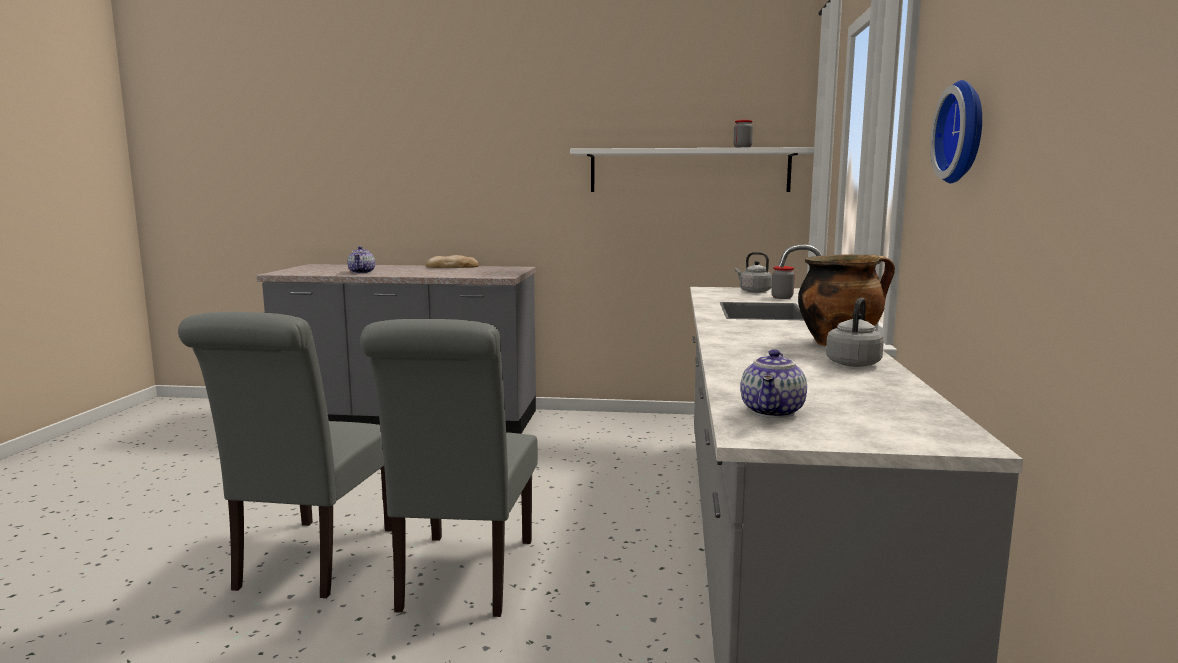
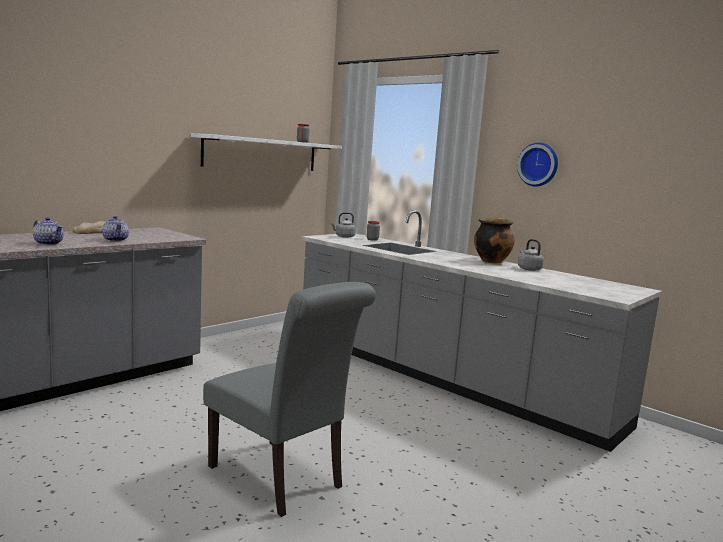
camera: 55 degrees left, 0 degrees up
(463, 579) = (374, 443): grey chair -> none
(774, 412) = (591, 291): teapot -> teapot (116, 240)

